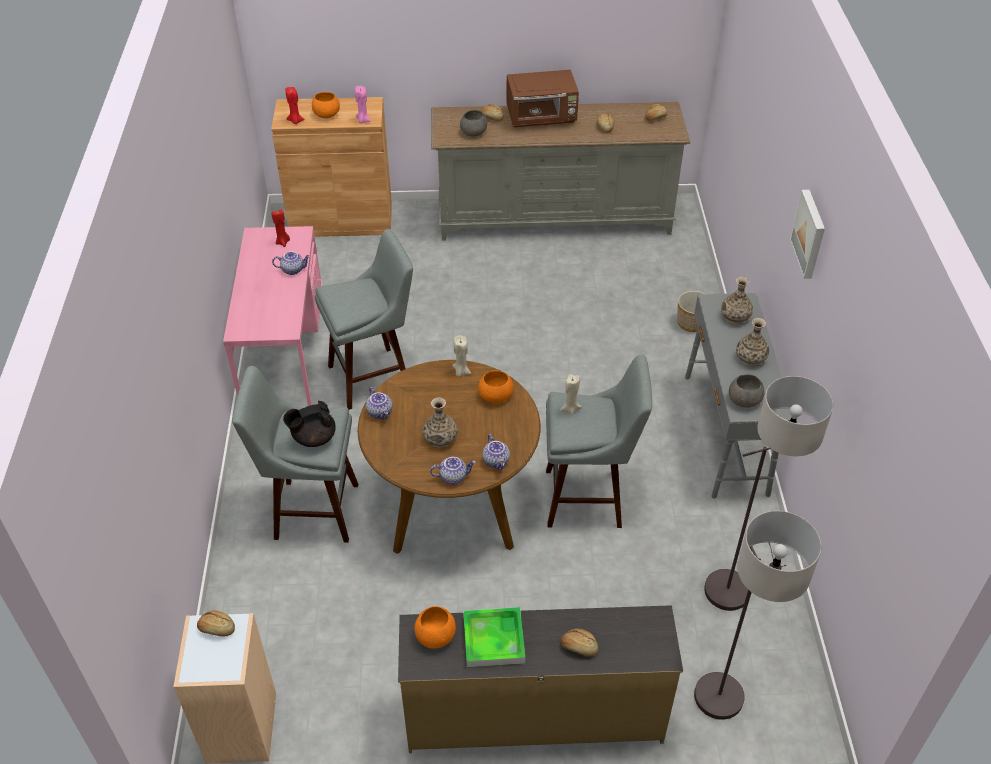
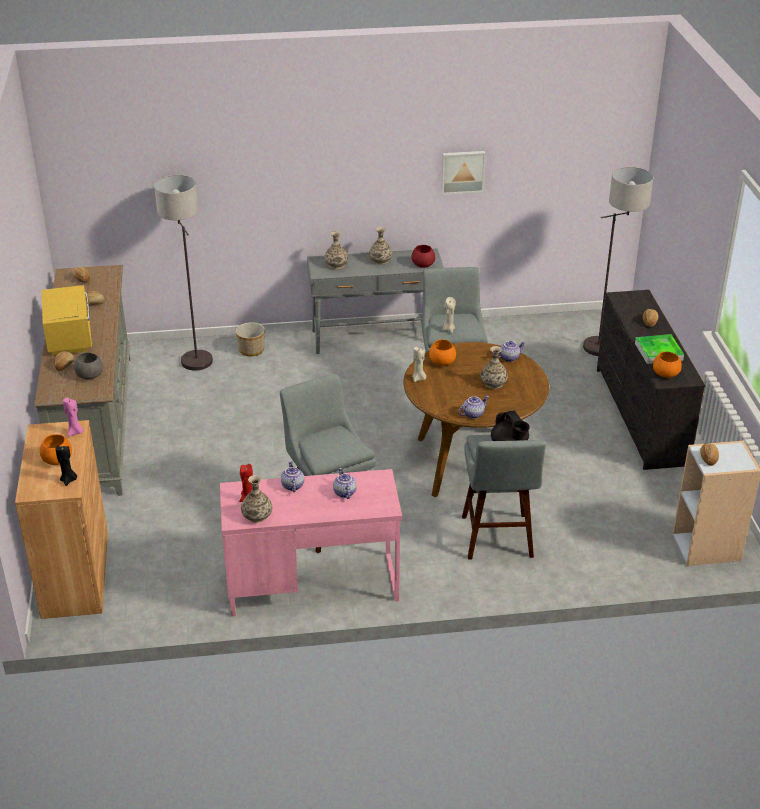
camera: 95 degrees left, 10 degrees down
(256, 248) = (257, 515): none -> vase
(295, 121) = (68, 480): red candle -> black candle
(453, 476) = (529, 375): teapot -> teapot (344, 492)
(542, 118) = (70, 337): brown microwave -> yellow microwave
(739, 587) = (513, 337): grey floor lamp -> grey floor lamp (194, 356)
(743, 400) = (423, 264): grey bowl -> red bowl
(810, 234) = (373, 149): picture -> picture (462, 171)

